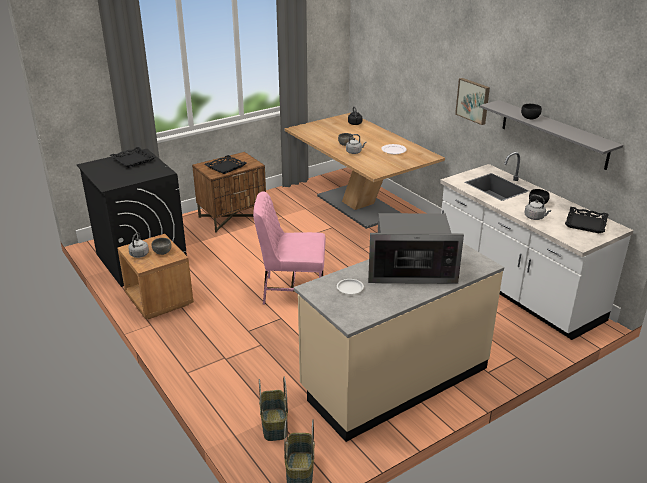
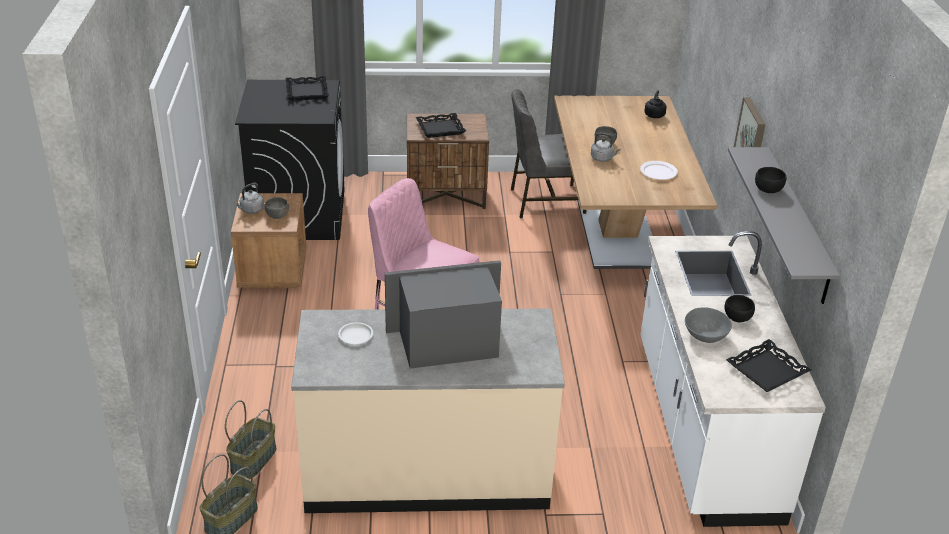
camera: 30 degrees right, 5 degrees up
(298, 202) = (545, 201): none -> grey chair
(411, 270) = (447, 342): microwave -> microwave turned 135 degrees clockwise
(535, 217) = (705, 335): grey kettle -> grey bowl

